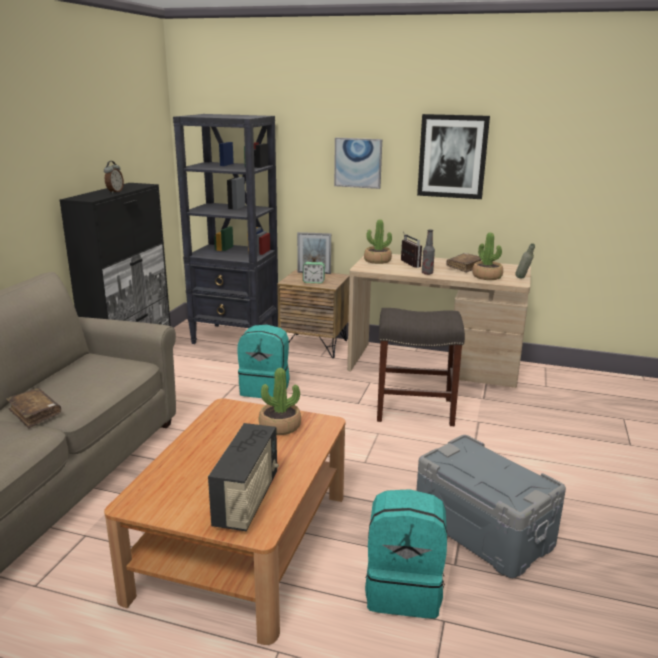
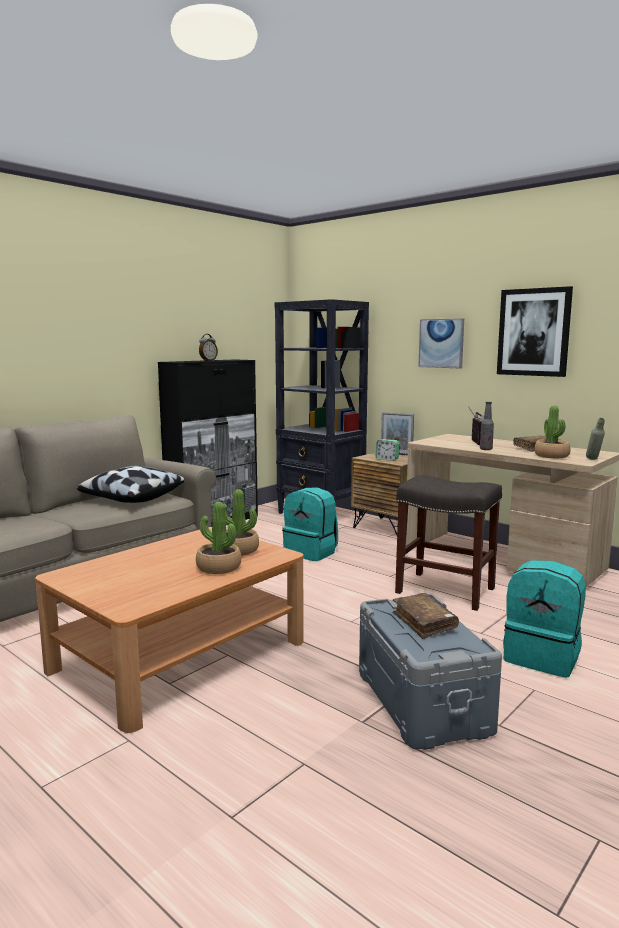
camera: 25 degrees right, 10 degrees down
(35, 413) = (64, 514): brown book -> brown book (424, 622)
(87, 374) = (130, 499): none -> pillow
(247, 500) = (147, 589): radio -> none
(377, 261) = (446, 439): potted plant -> potted plant (218, 567)
(404, 589) = (289, 727): turquoise backpack -> turquoise backpack (542, 657)

